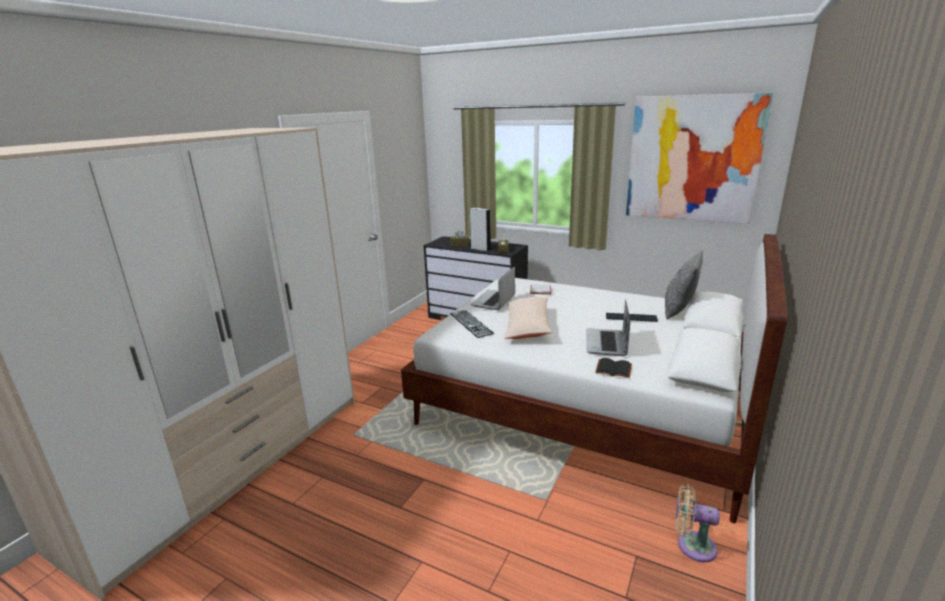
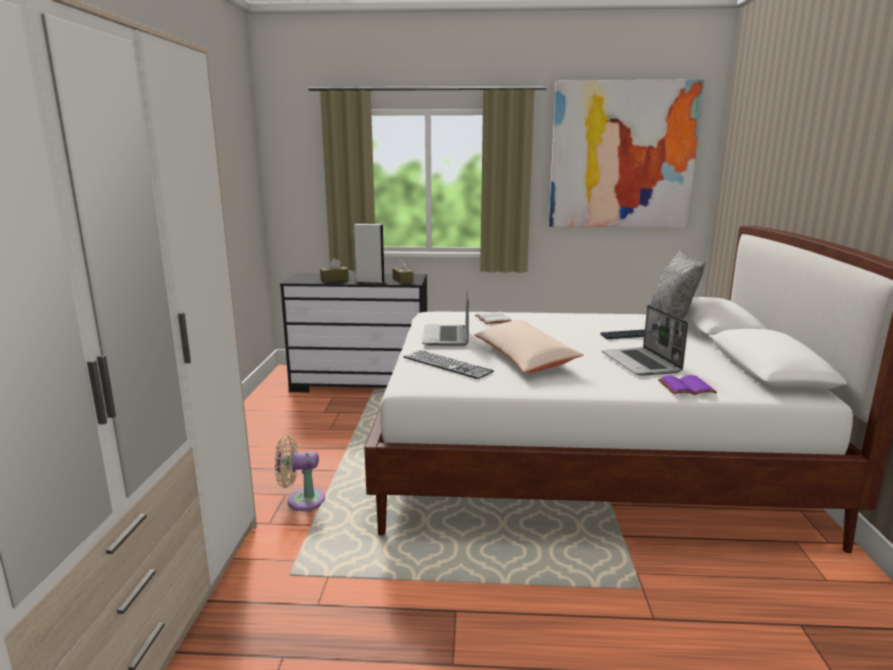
camera: 25 degrees left, 5 degrees down
(614, 369) = (686, 387): black book -> purple book
(692, 545) = (839, 591): beige fan -> beige fan (301, 500)

